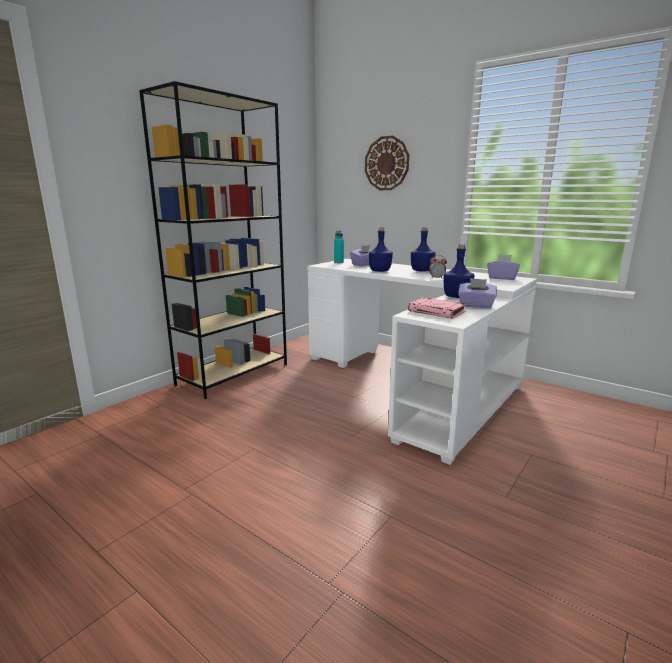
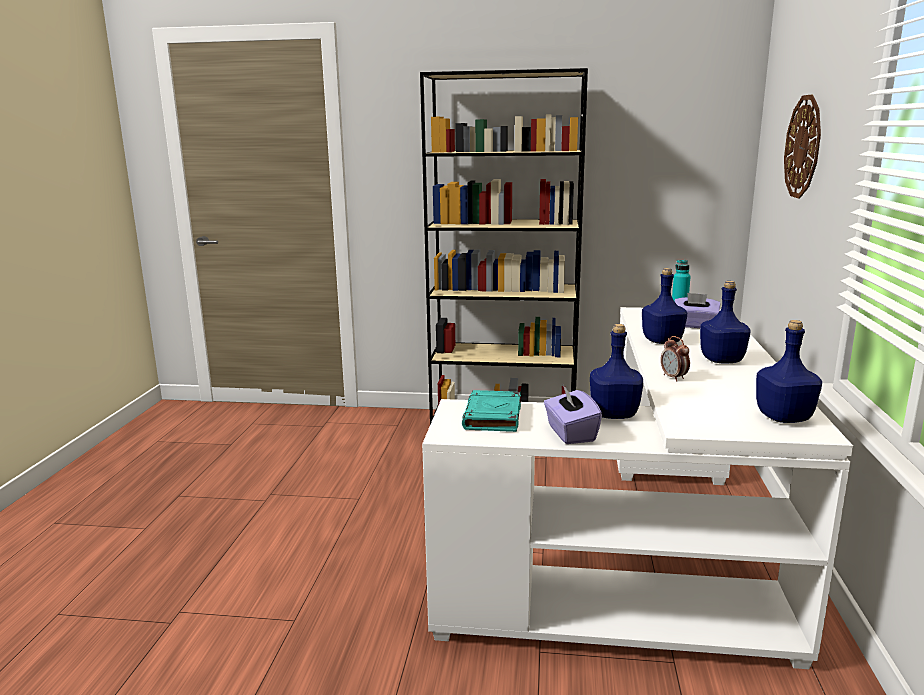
camera: 60 degrees right, 0 degrees up
(437, 312) = (493, 417): pink book -> turquoise book
(502, 278) = (782, 417): purple tissue box -> blue bottle

